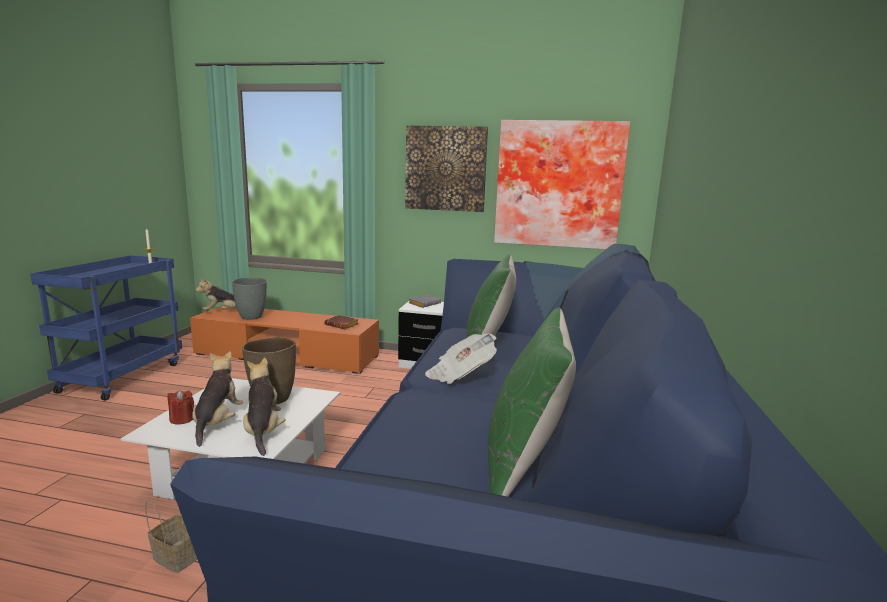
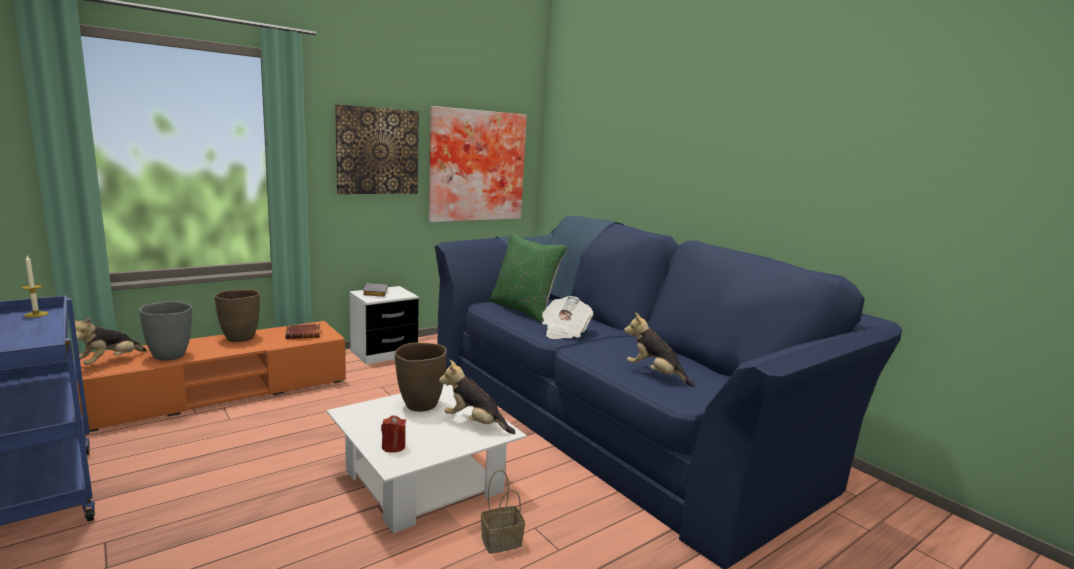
camera: 50 degrees left, 0 degrees up
(217, 423) = (428, 435): plush toy -> plush toy (655, 374)
(305, 317) = (239, 338): none -> brown vase
(524, 463) = (684, 360): green pillow -> none

